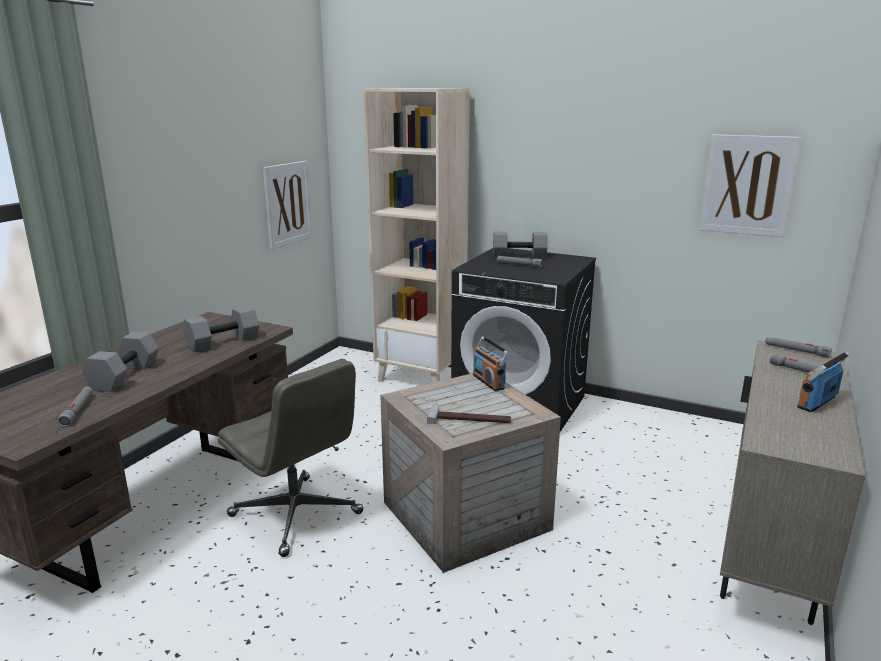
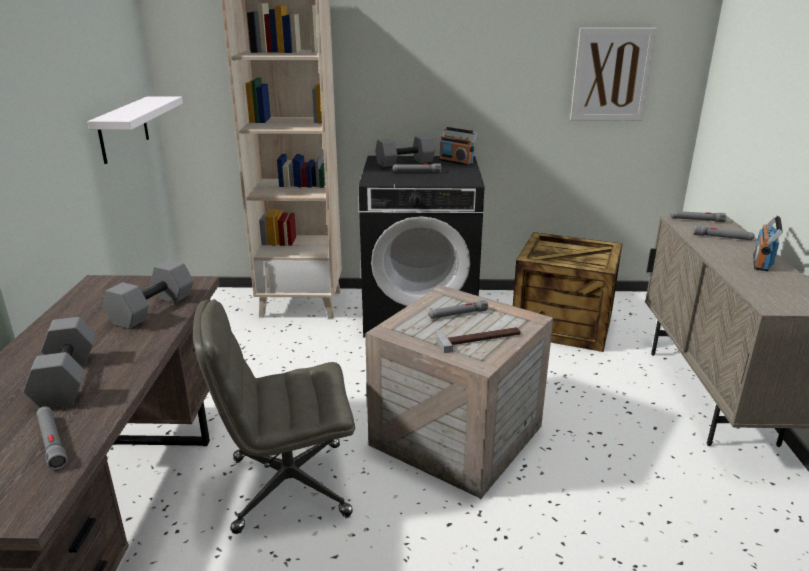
camera: 25 degrees left, 5 degrees up
(288, 204) = (123, 129): picture -> white shelf
(297, 515) = (288, 486): grey office chair -> grey office chair turned 150 degrees clockwise
(473, 396) = (458, 314): none -> grey flashlight
(489, 381) = (456, 296): radio -> radio (456, 162)
(659, 444) = (563, 324): none -> crate

